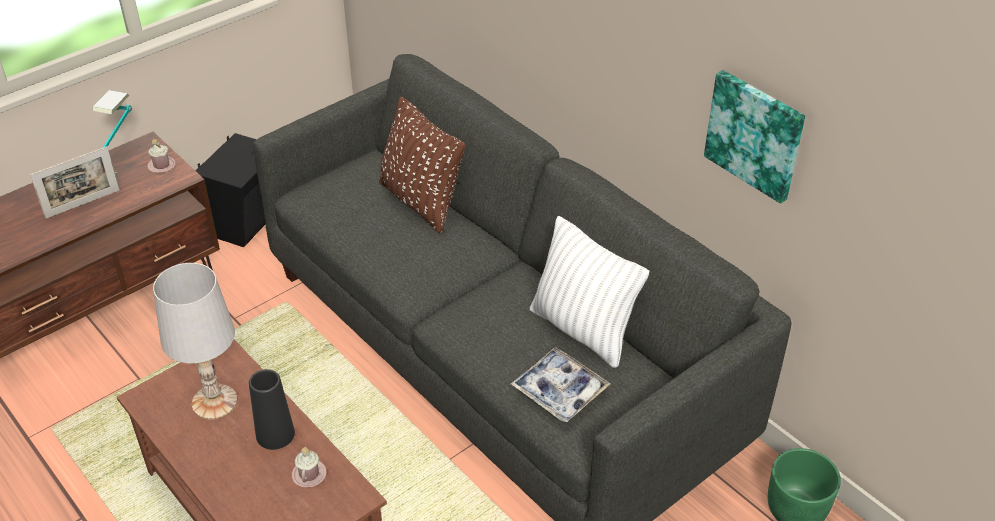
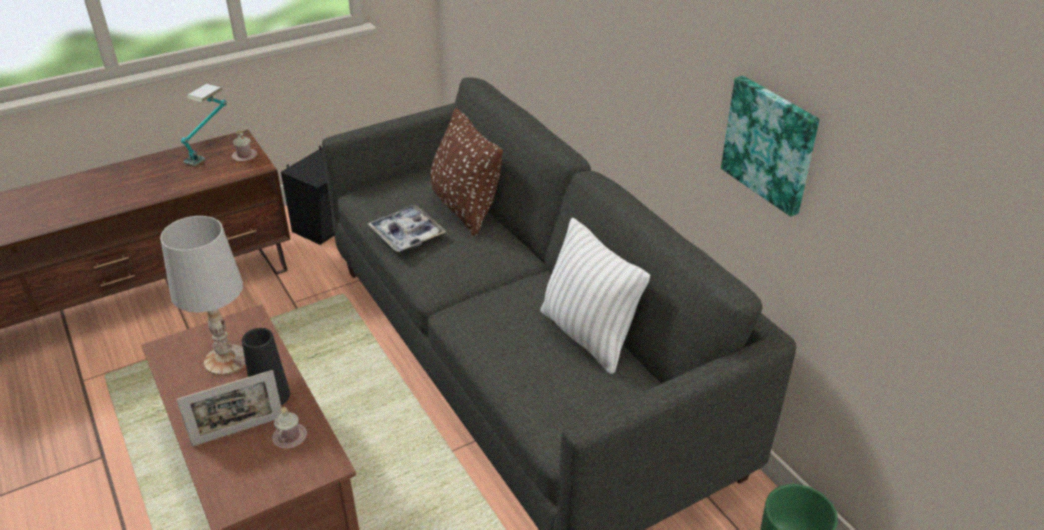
camera: 10 degrees right, 5 degrees down
(83, 204) = (166, 179): picture frame -> picture frame (238, 431)
(559, 390) = (549, 388): tray -> tray (407, 234)

